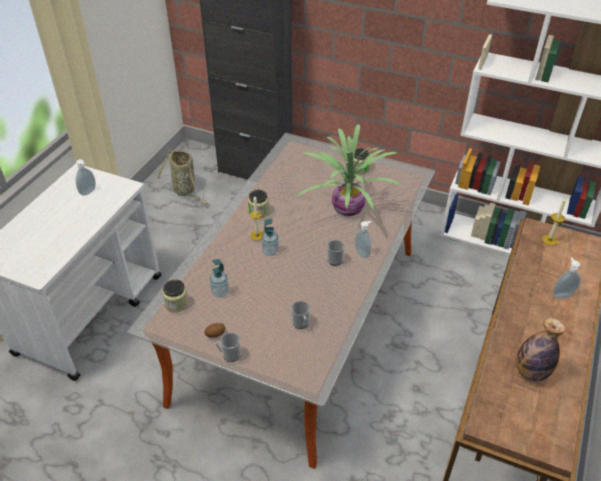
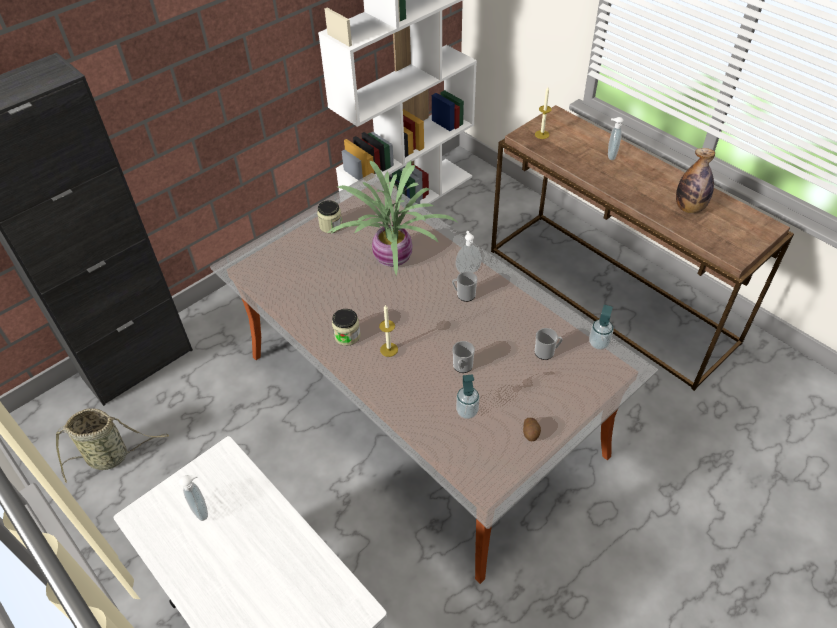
camera: 65 degrees left, 5 degrees up
(176, 303) = (465, 460): jar -> none
(229, 354) = (566, 428): mug -> mug (462, 367)
(270, 252) = (423, 345): soap dispenser -> soap dispenser (598, 343)

